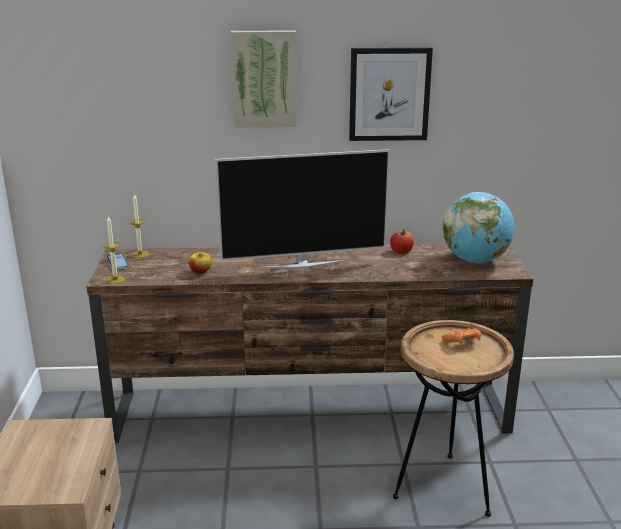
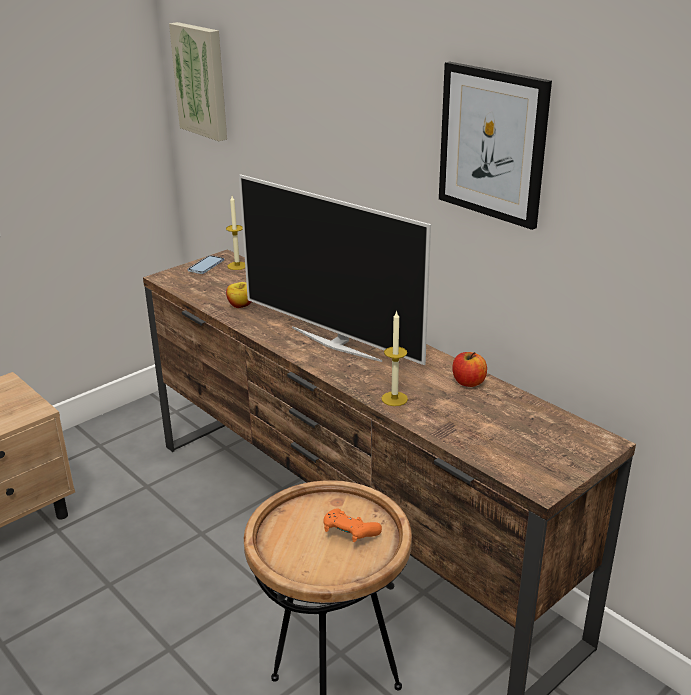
camera: 50 degrees right, 5 degrees up
(115, 280) = (170, 281): candle -> candle (394, 399)
(264, 78) = (358, 86): picture -> picture (202, 81)
(475, 260) = (529, 441): globe -> none

